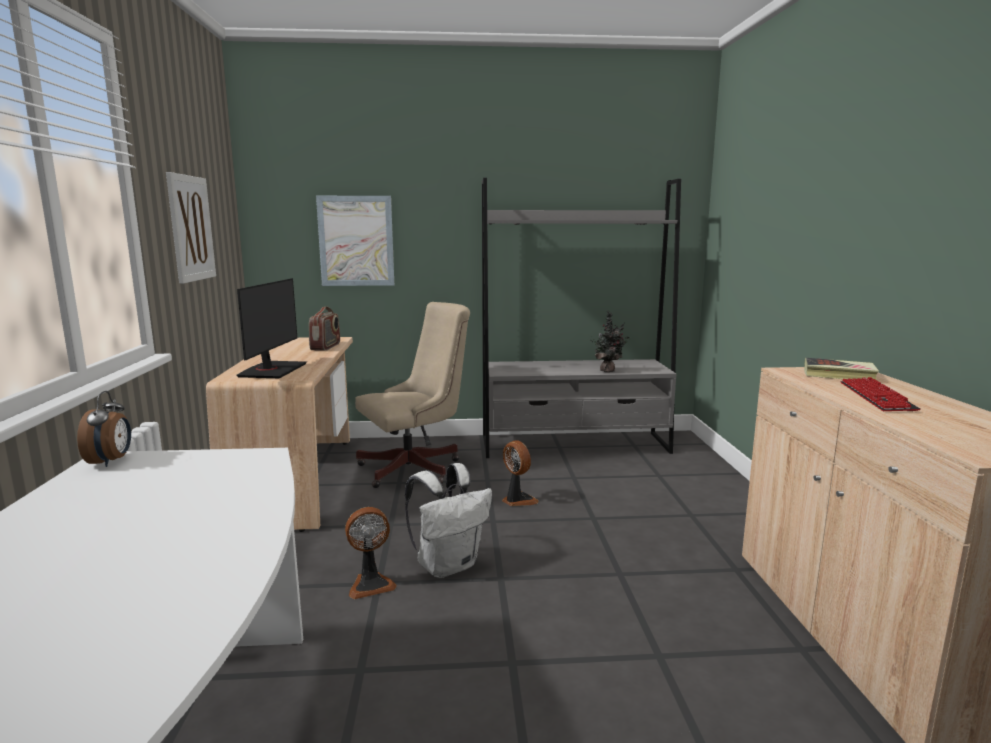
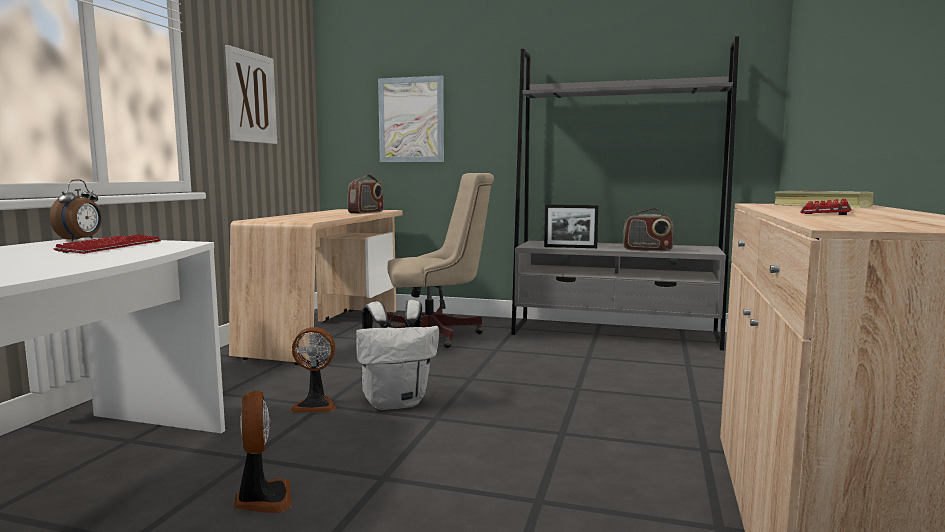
camera: 20 degrees right, 5 degrees down
(191, 478) = (111, 247): none -> keyboard
(272, 370) = (294, 218): monitor -> none
(517, 500) = (511, 367): fan -> fan (262, 499)
(539, 372) = (570, 247): none -> picture frame
(608, 371) = (647, 250): potted plant -> radio

